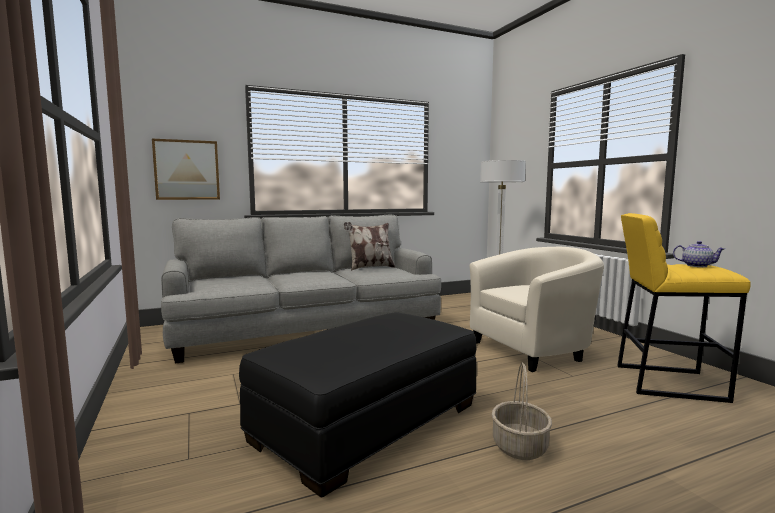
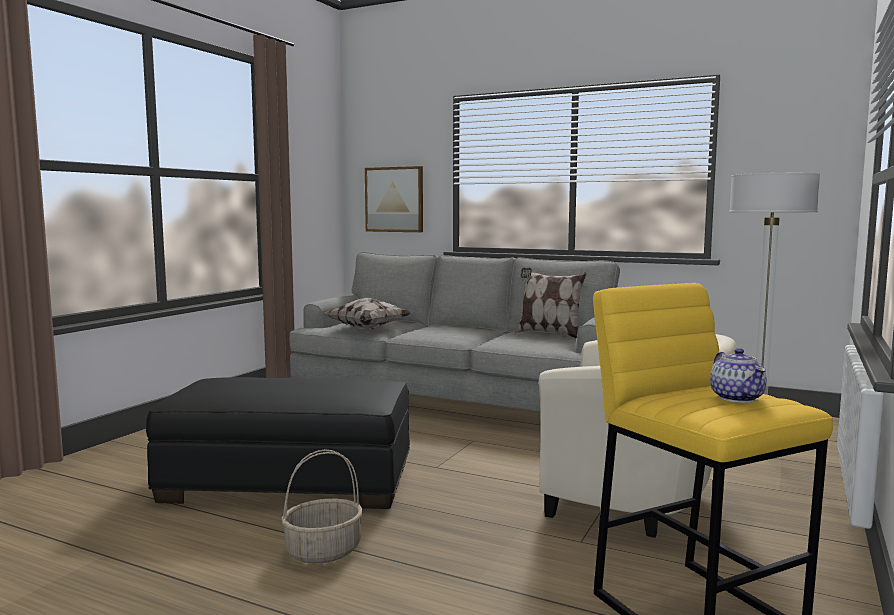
camera: 50 degrees right, 0 degrees up
(242, 284) = (367, 328): none -> pillow

